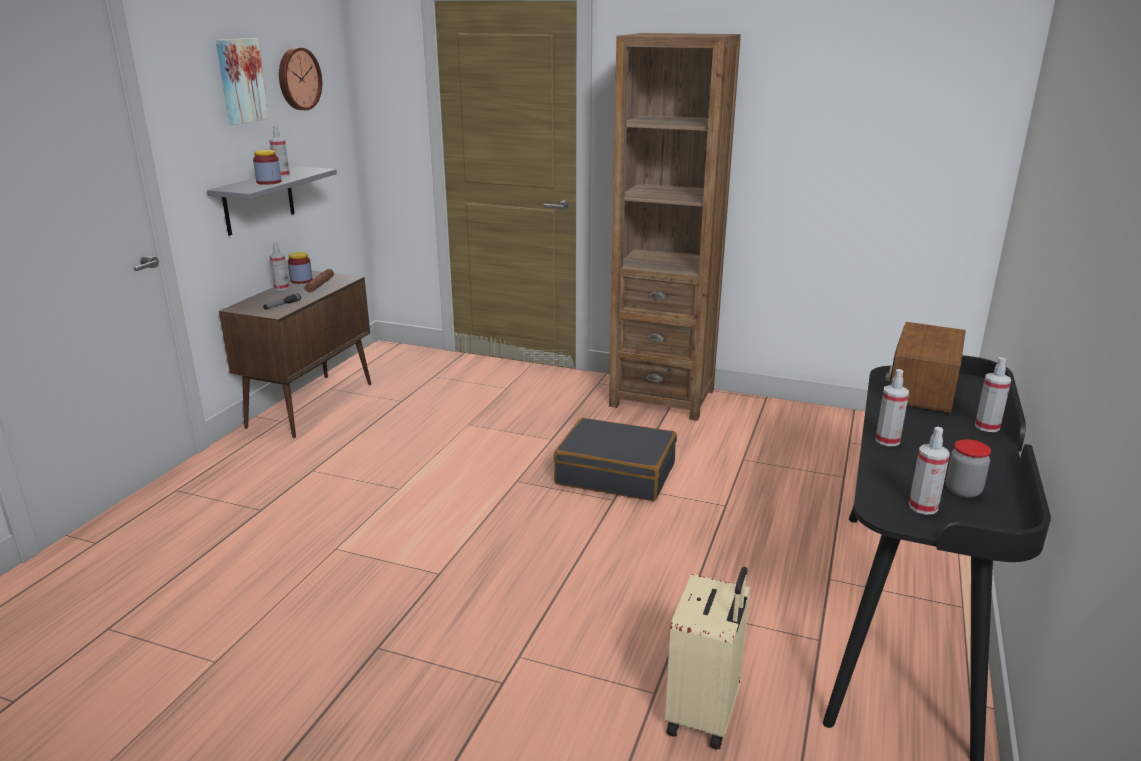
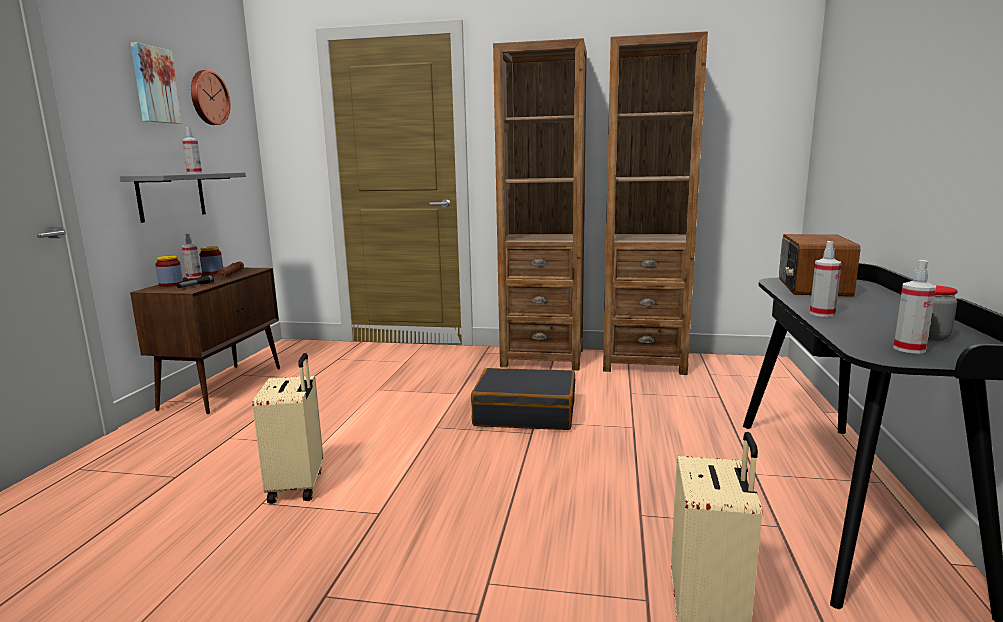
camera: 10 degrees left, 10 degrees down
(269, 182) = (182, 173): jar -> jar (171, 284)
(370, 534) = (298, 486): none -> beige suitcase
(778, 415) = (643, 362): none -> brown bookcase
(987, 427) = (893, 301): spray bottle -> none

